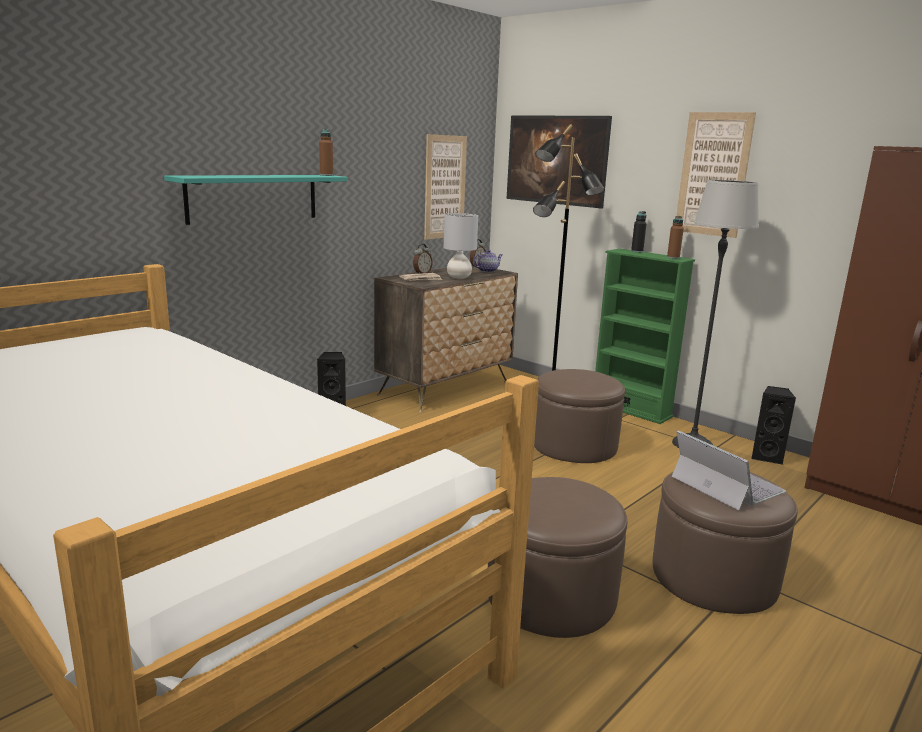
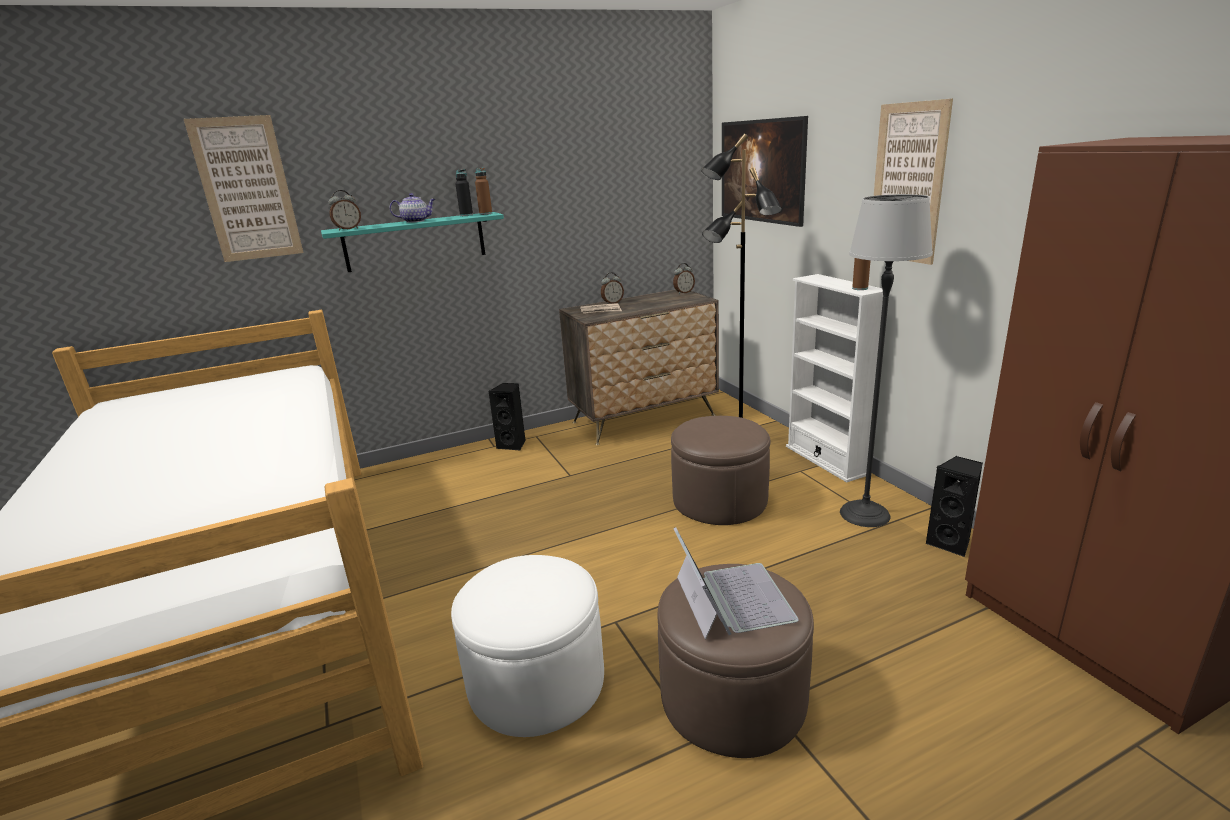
camera: 25 degrees right, 5 degrees up
(203, 176) = (348, 229): none -> alarm clock
(445, 187) = (645, 209): picture -> picture (247, 189)
(459, 277) = (643, 308): grey table lamp -> none
(487, 271) = (687, 298): teapot -> teapot (416, 221)
(551, 596) = (536, 681): brown ottoman -> white ottoman
(630, 409) = (826, 460): green bookcase -> white bookcase
(637, 251) = (829, 279): black bottle -> black bottle (466, 215)

